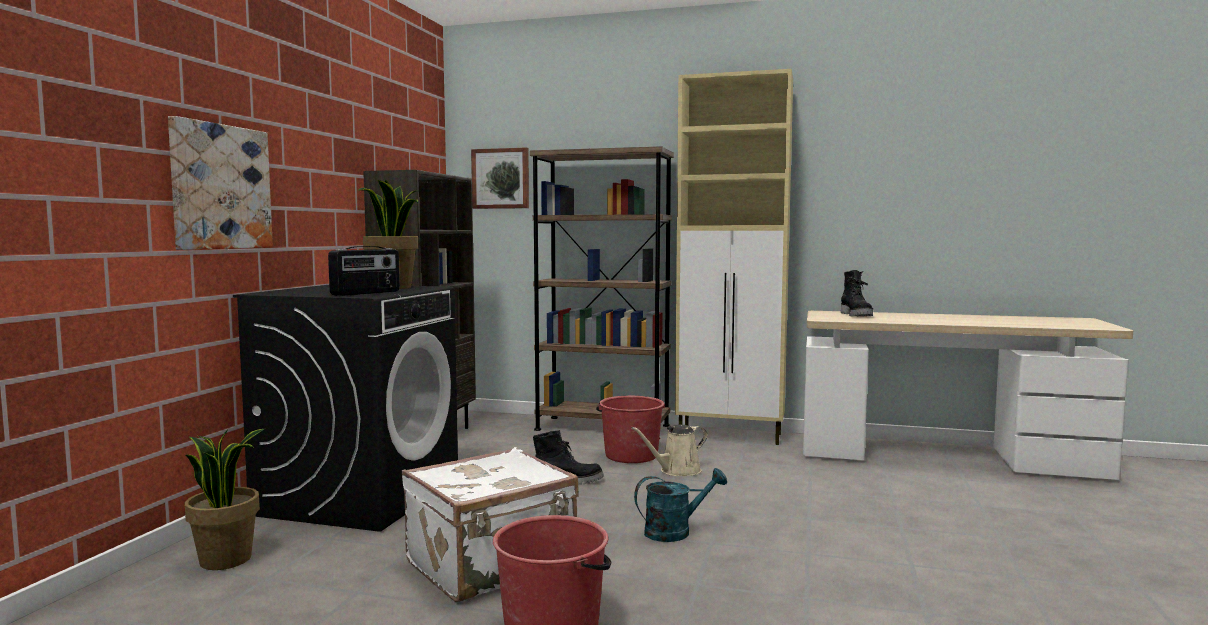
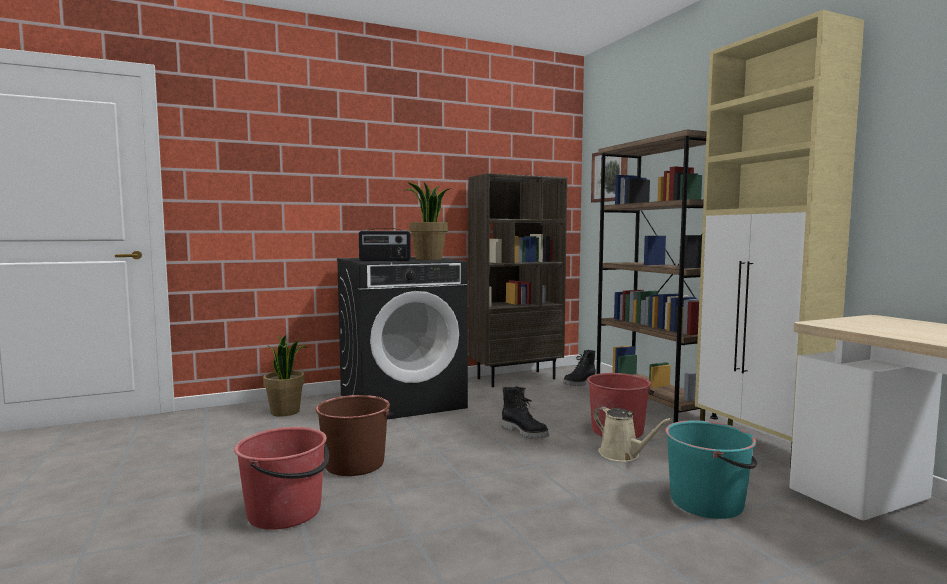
camera: 50 degrees right, 0 degrees up
(220, 187) = (335, 192): picture -> none
(493, 565) = (355, 464): white suitcase -> brown bucket
(675, 531) = (498, 495): turquoise watering can -> none
(677, 471) = (622, 455): beige watering can -> beige watering can turned 150 degrees counterclockwise
(788, 481) = (707, 502): none -> turquoise bucket
(857, 315) = (904, 326): black boot -> black boot (580, 383)

